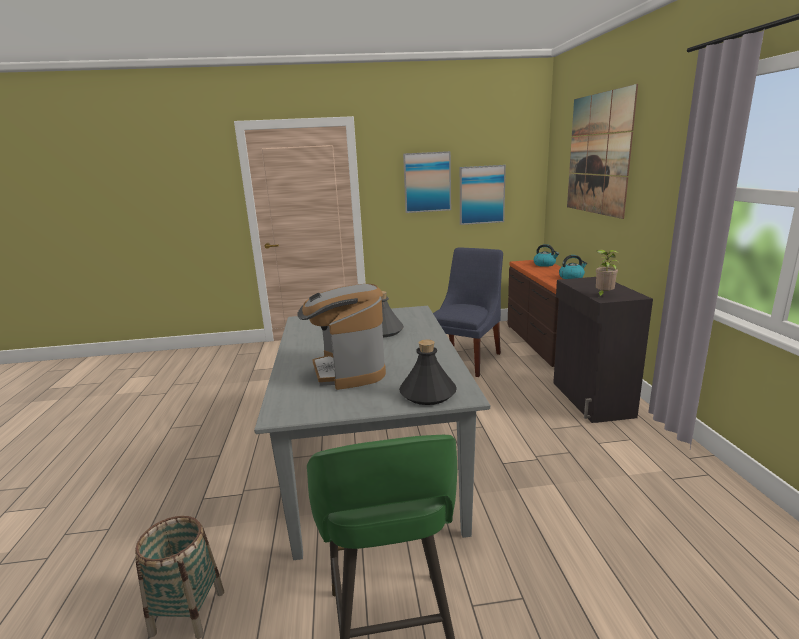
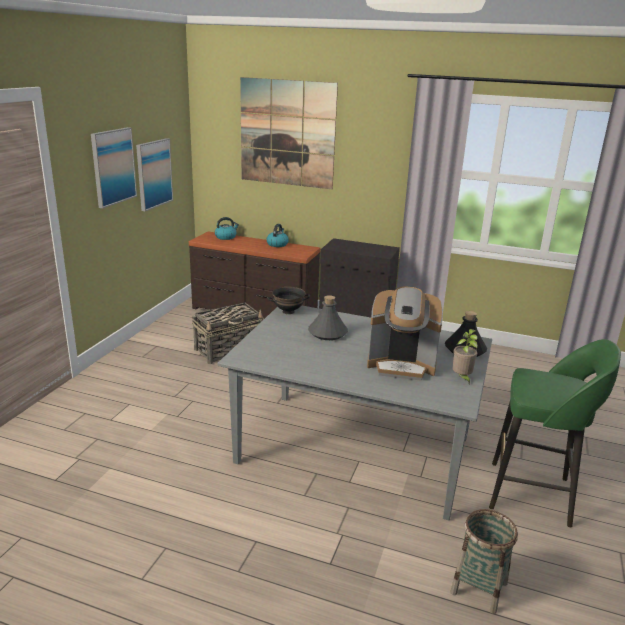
camera: 65 degrees left, 5 degrees up
(409, 311) = (288, 311): none -> black bowl
(466, 358) = (229, 350): blue chair -> basket
(603, 295) = (377, 253): potted plant -> potted plant (462, 378)

